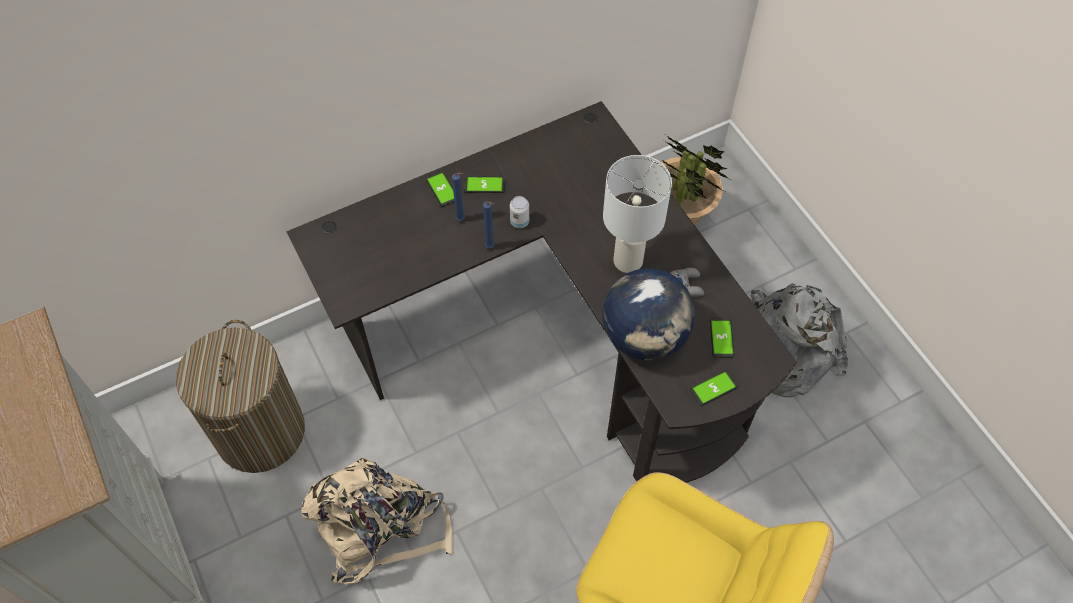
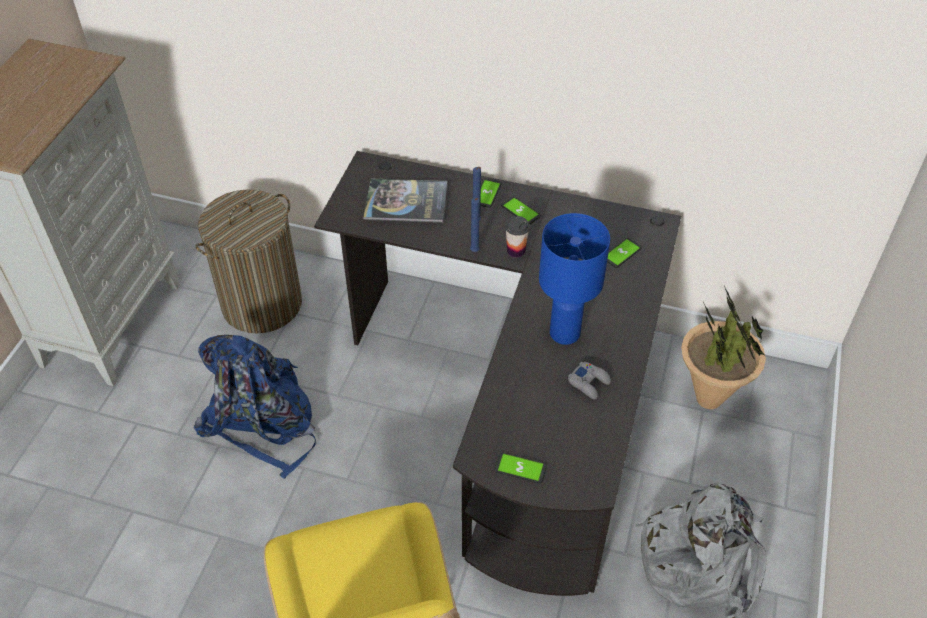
camera: 45 degrees right, 10 degrees down
(380, 526) = (262, 421): beige backpack -> blue backpack
(386, 246) = (406, 202): none -> book
(519, 222) = (516, 251): can -> cup
(627, 260) = (565, 332): white table lamp -> blue table lamp
(644, 337) = (511, 392): globe -> none
(721, 338) = (571, 440): phone -> phone (622, 253)

